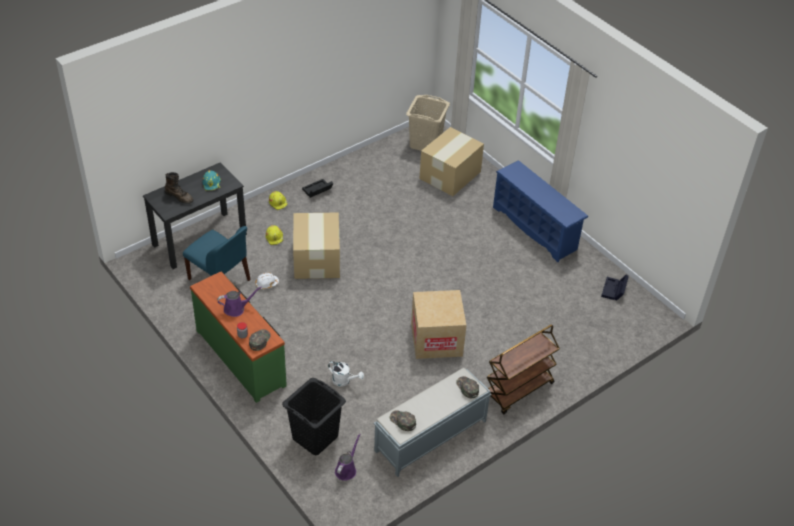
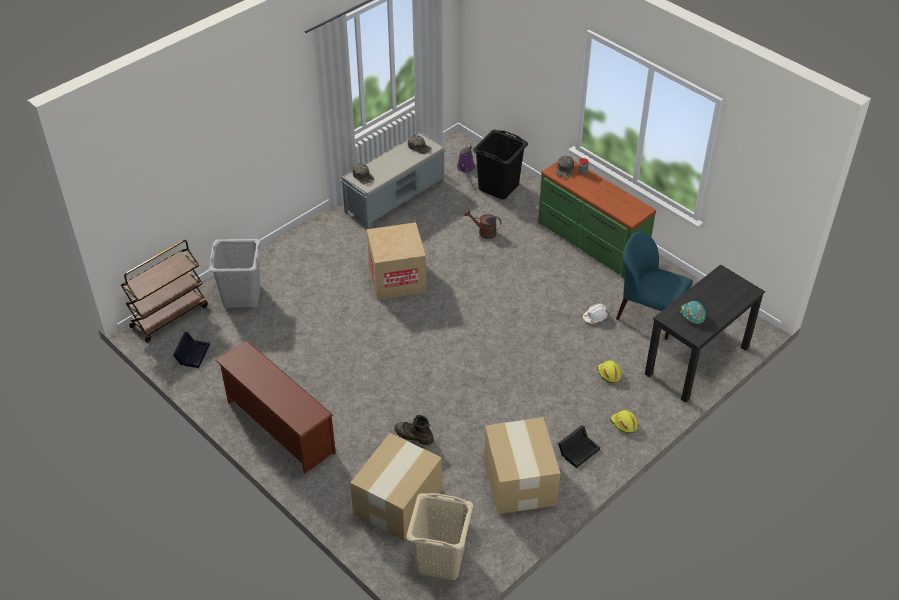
camera: 175 degrees right, 0 degrees up
(179, 197) = (720, 293): brown boot -> brown boot (413, 436)
(236, 309) = (599, 193): purple watering can -> none
(317, 258) = (548, 353): cardboard box -> cardboard box (519, 482)
(344, 381) = (484, 232): white watering can -> brown watering can
(518, 390) = (312, 241): brown cart -> brown cart (169, 316)
(536, 228) = (278, 427): blue shoe rack -> brown shoe rack
(580, 339) = (241, 295): none -> grey laundry basket

